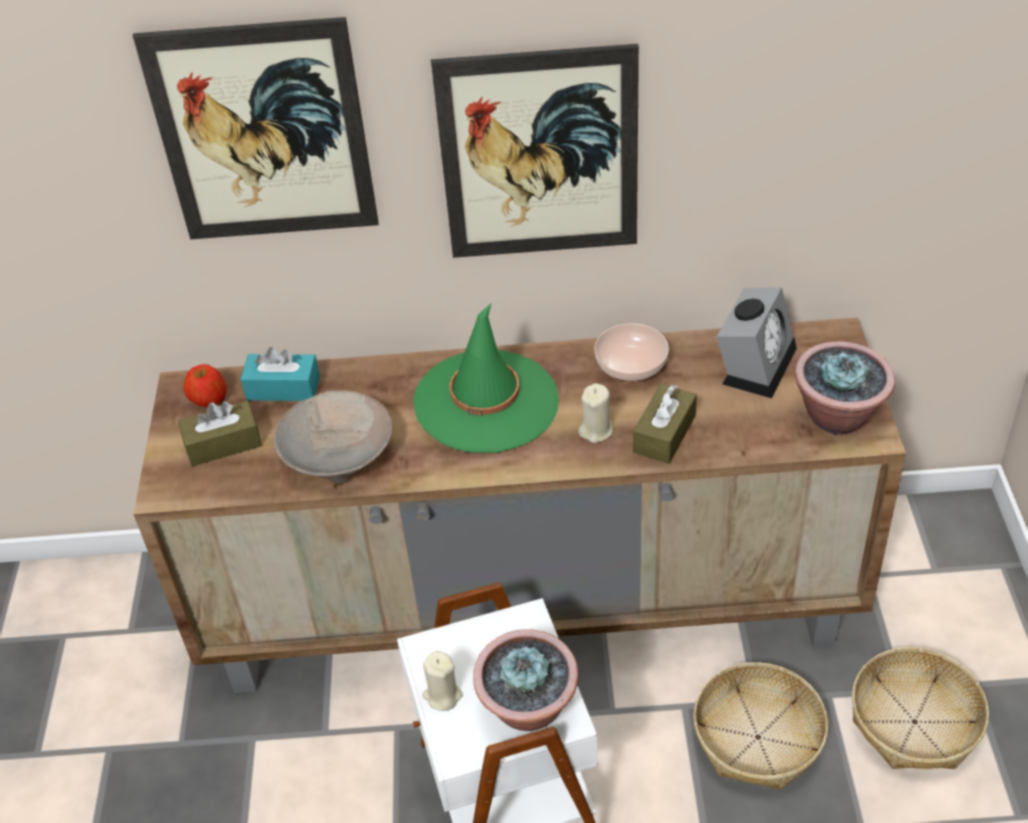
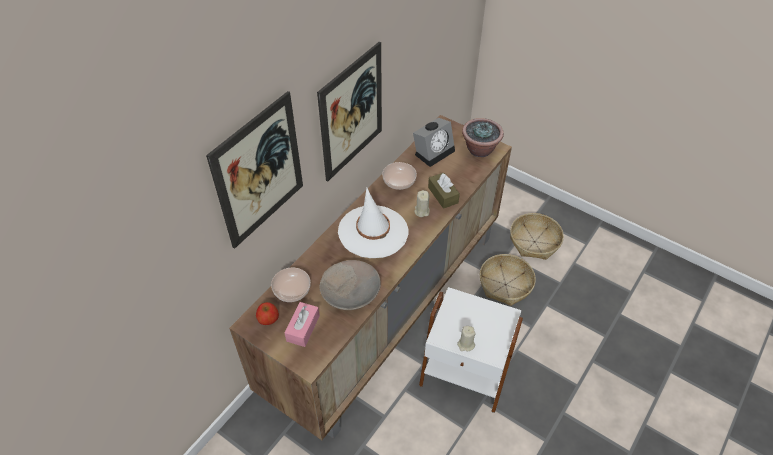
camera: 55 degrees left, 5 degrees up
(223, 444) = (303, 328): brown tissue box -> pink tissue box
(283, 388) = (292, 289): turquoise tissue box -> bowl
(486, 402) = (373, 231): green hat -> white hat
(529, 709) = (494, 322): potted plant -> none
(756, 363) = (434, 151): alarm clock -> alarm clock turned 75 degrees clockwise

